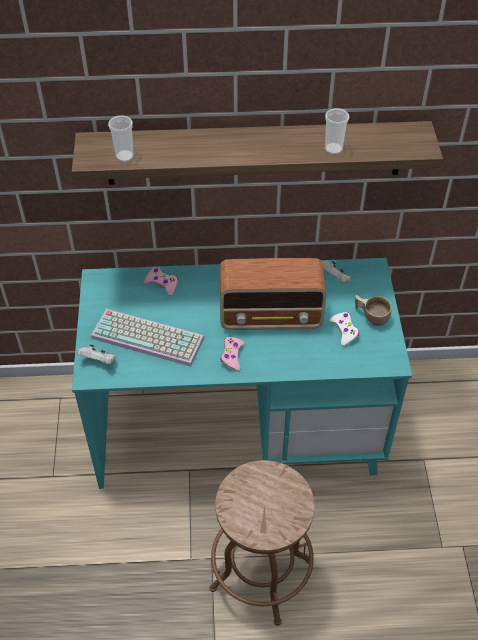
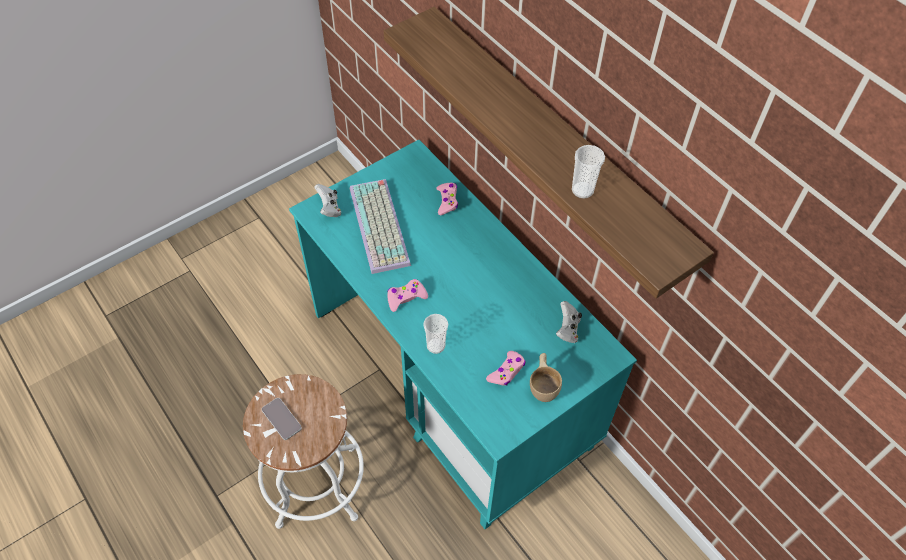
camera: 55 degrees right, 5 degrees up
(124, 156) = (431, 51): cup -> cup (436, 346)
(257, 512) = (281, 419): none -> phone
(261, 574) = (316, 485): brown stool -> white stool
(272, 316) = (476, 303): radio -> none
(344, 331) = (506, 371): white game controller -> pink game controller

